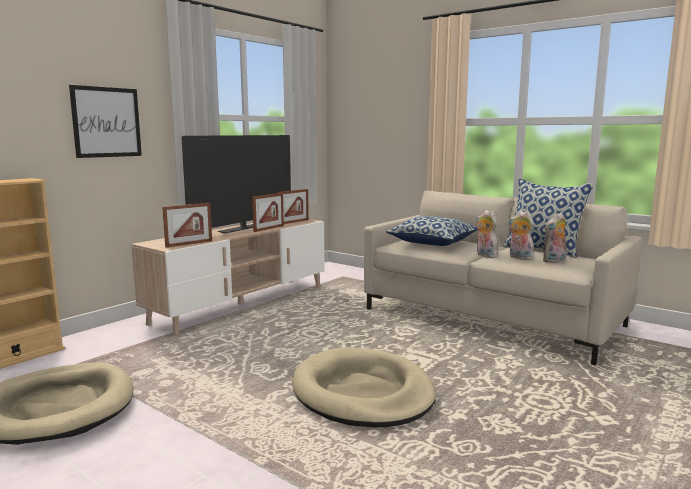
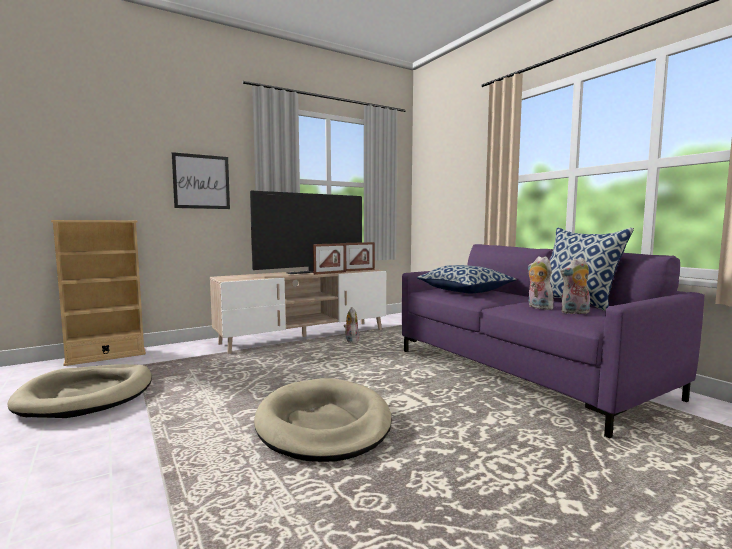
camera: 20 degrees right, 5 degrees down
(189, 244) = (248, 278): picture frame -> none
(485, 255) = (504, 303): plush toy -> plush toy (351, 341)
(491, 318) = (522, 373): beige sofa -> purple sofa

